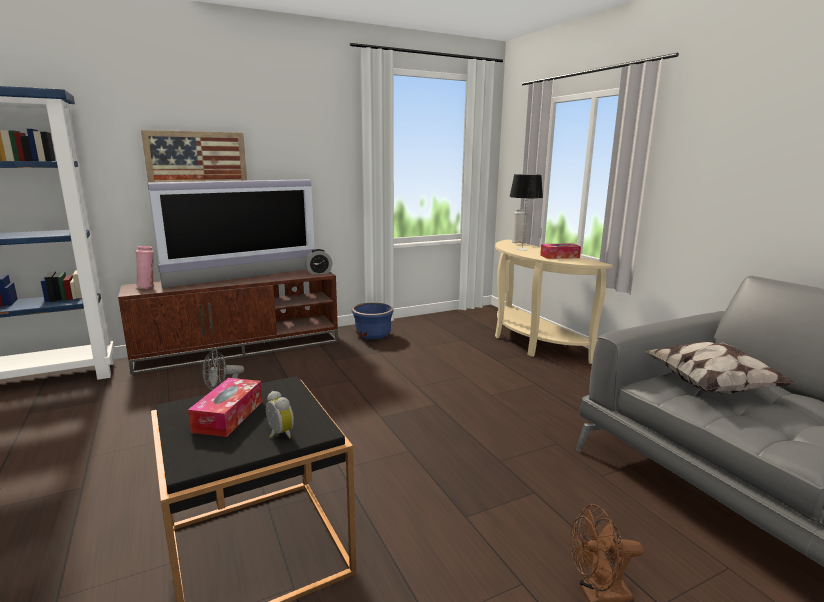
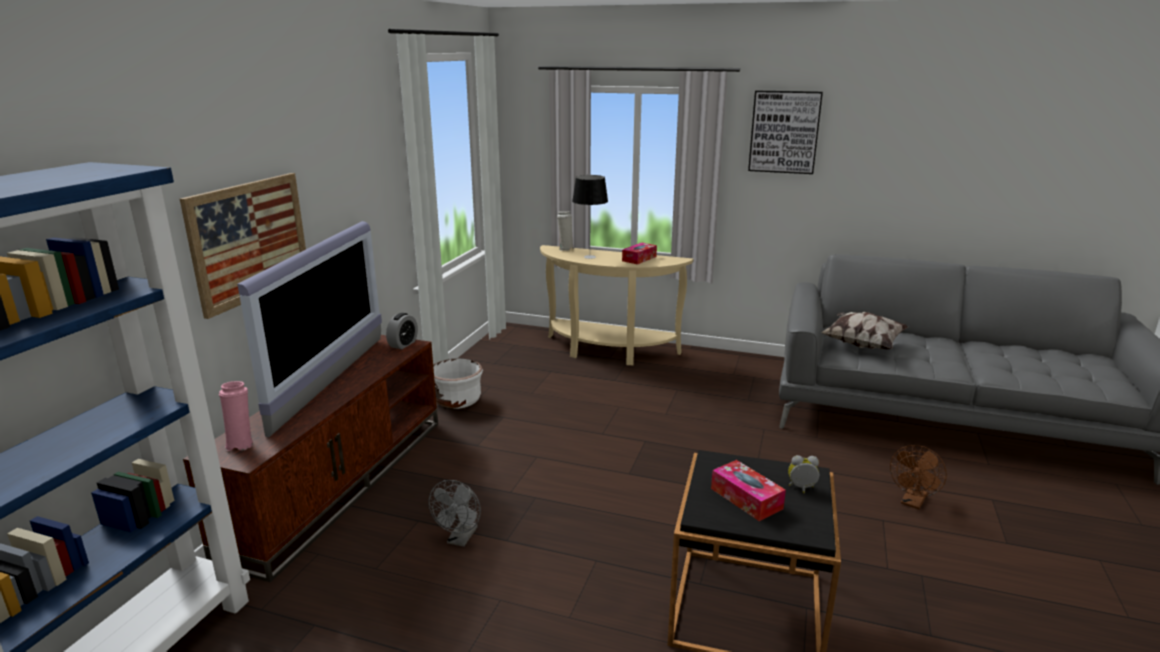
camera: 45 degrees left, 5 degrees up
(373, 335) = (457, 401): blue planter -> white planter
(729, 124) = (784, 132): none -> picture

